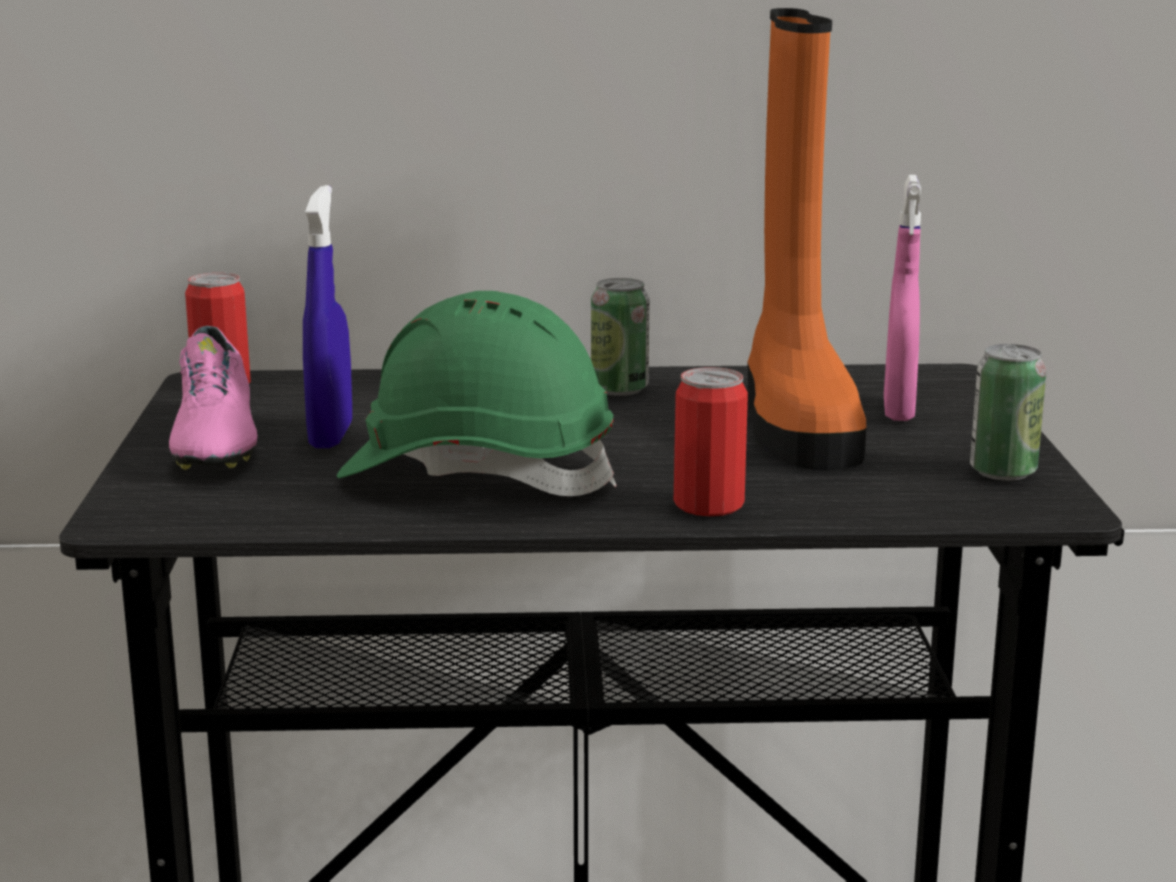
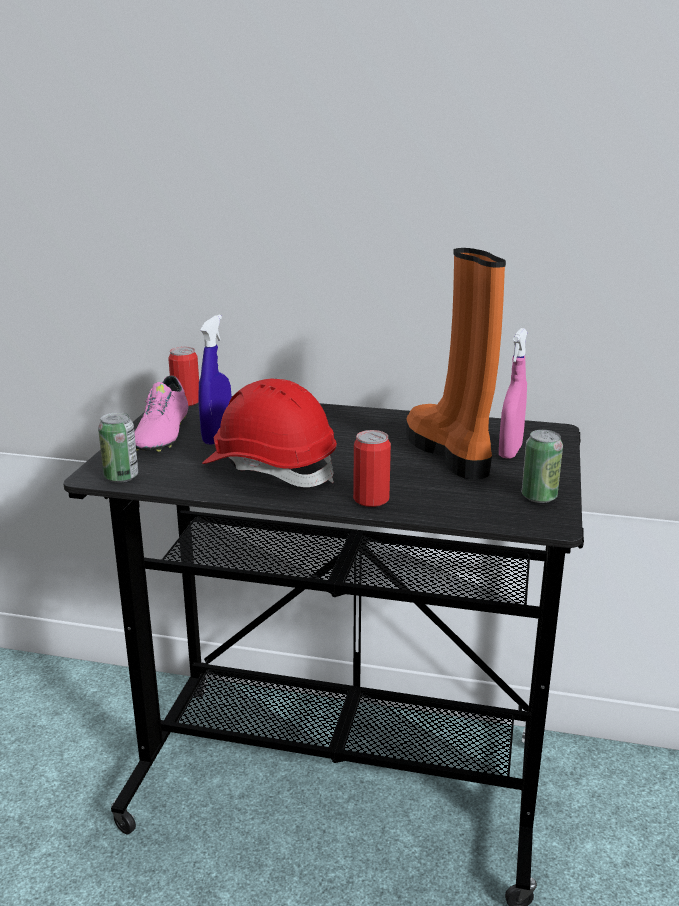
camera: 15 degrees right, 5 degrees up
(477, 476) = (270, 468): green hard hat -> red hard hat
(619, 389) = (374, 423): can -> can (121, 477)
(795, 423) = (450, 453): orange boot -> orange boot turned 150 degrees clockwise

